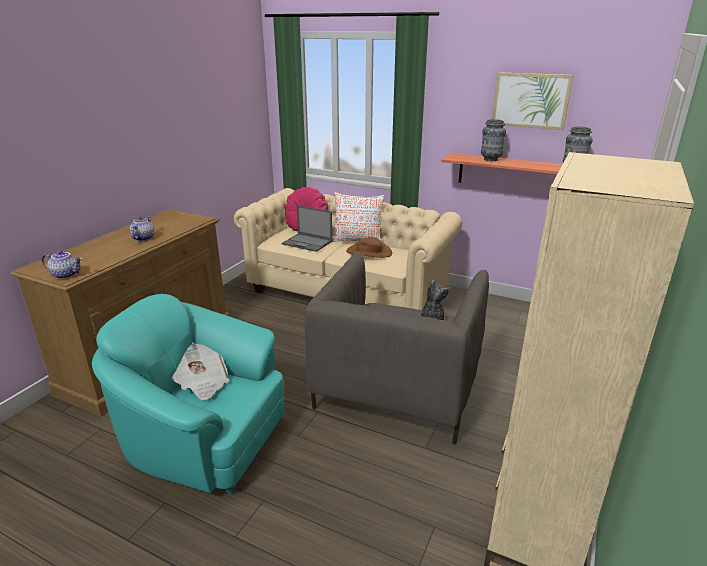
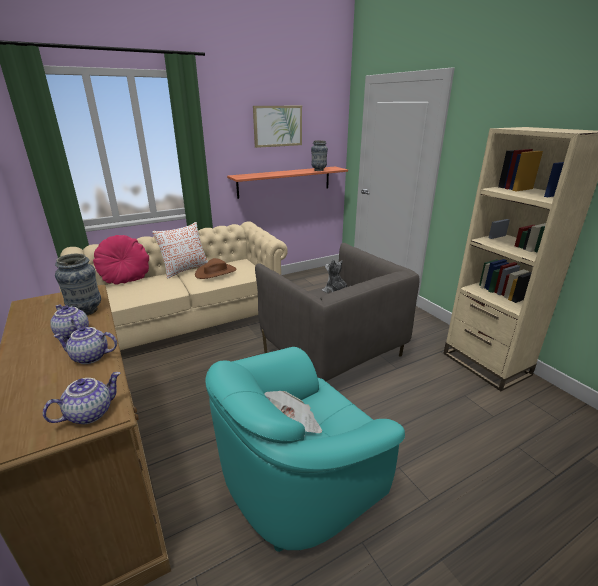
camera: 55 degrees left, 0 degrees up
(120, 252) = (89, 357): none -> teapot
(307, 243) = (152, 287): laptop -> none
(490, 159) = (265, 174): vase -> vase (86, 311)

